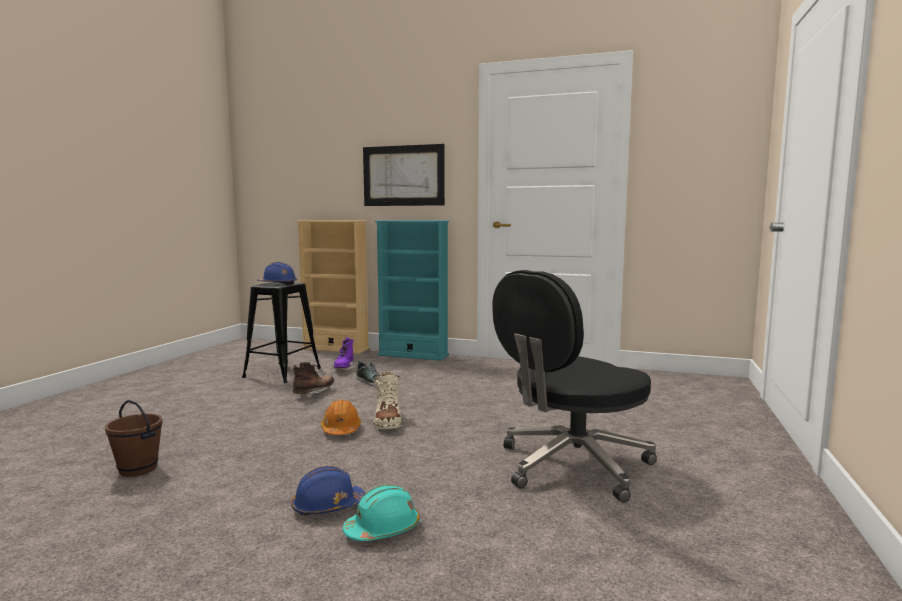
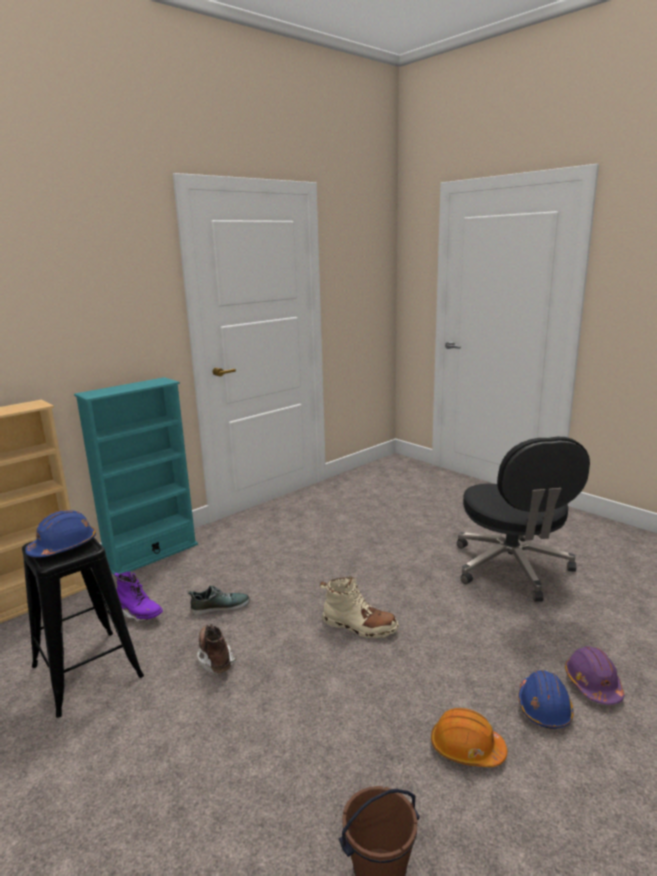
camera: 60 degrees left, 10 degrees up
(341, 429) = (360, 662): orange hard hat -> orange hard hat (466, 748)
(383, 529) = (592, 684): turquoise hard hat -> purple hard hat
(403, 175) = (88, 325): picture -> none

